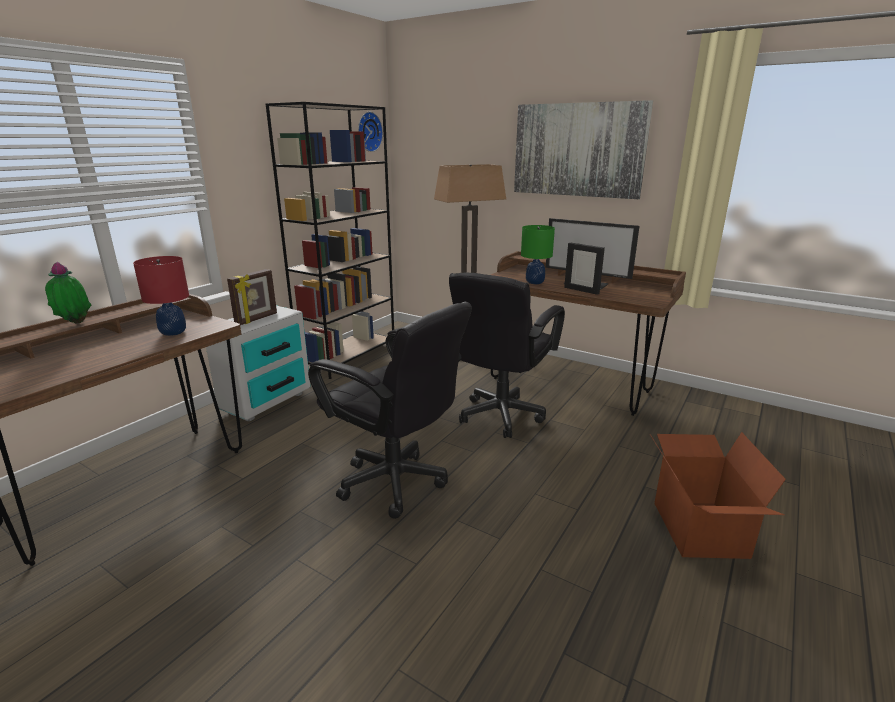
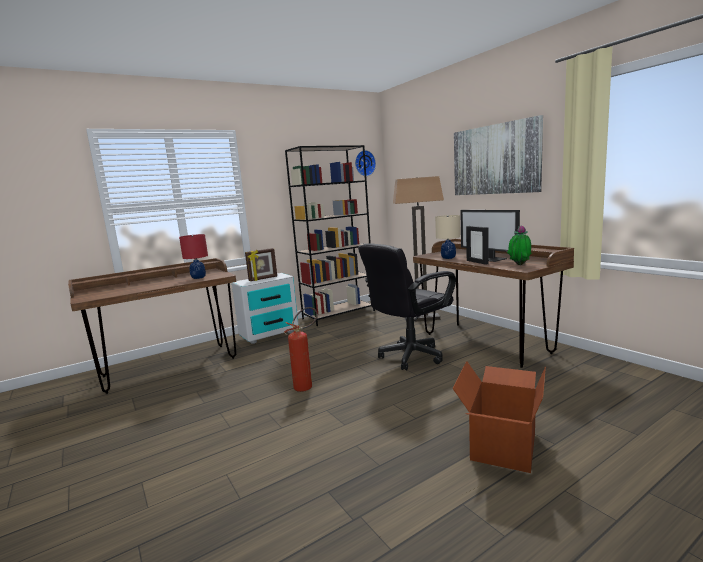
camera: 25 degrees right, 10 degrees down
(75, 324) = (153, 270): potted plant -> potted plant (519, 265)
(398, 485) = (307, 386): black office chair -> fire extinguisher
(534, 282) = (448, 258): green table lamp -> beige table lamp

